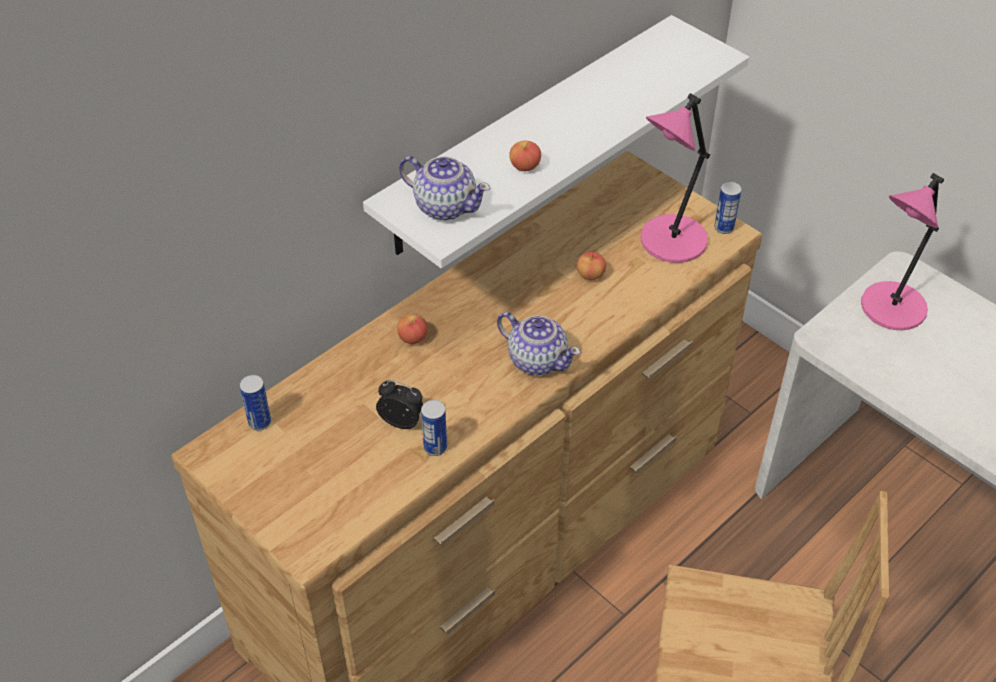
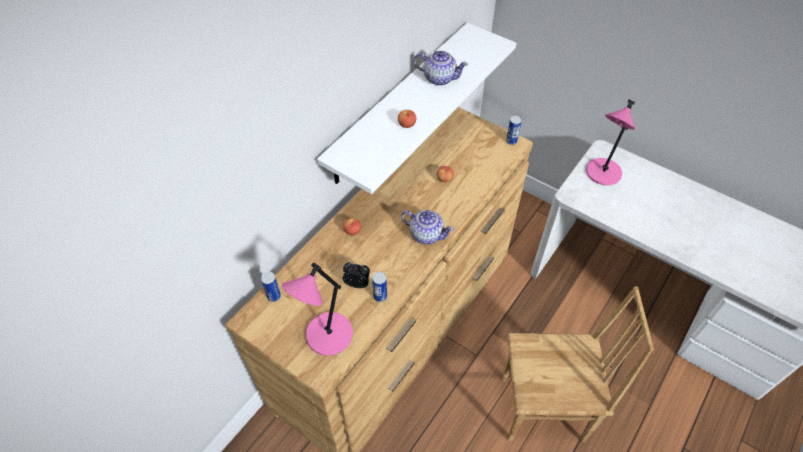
camera: 10 degrees left, 5 degrees up
(445, 206) = (366, 155): teapot -> teapot (439, 78)
(671, 242) = (484, 153): pink table lamp -> pink table lamp (327, 336)

